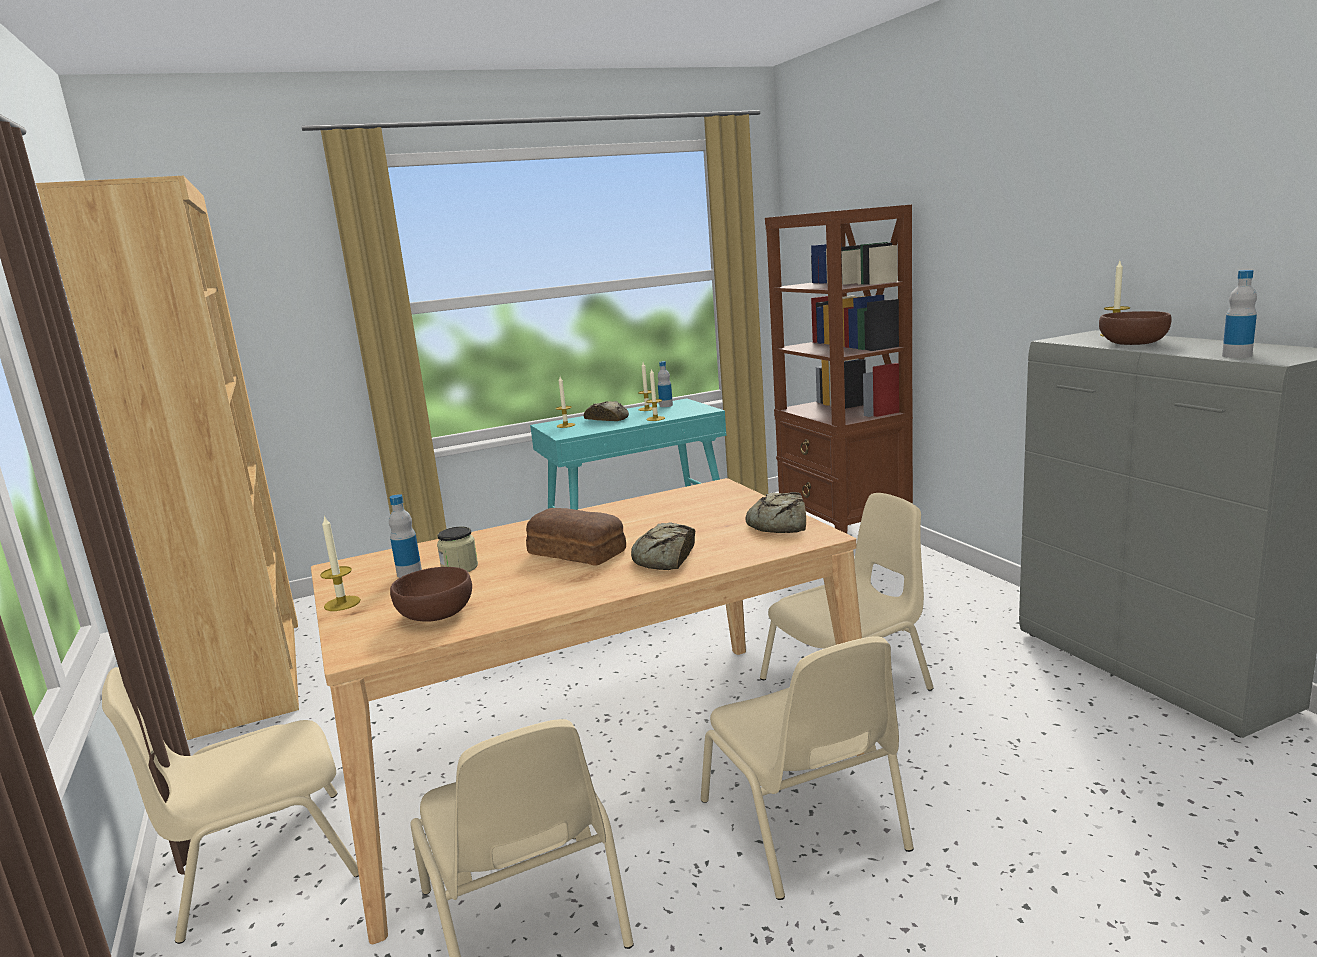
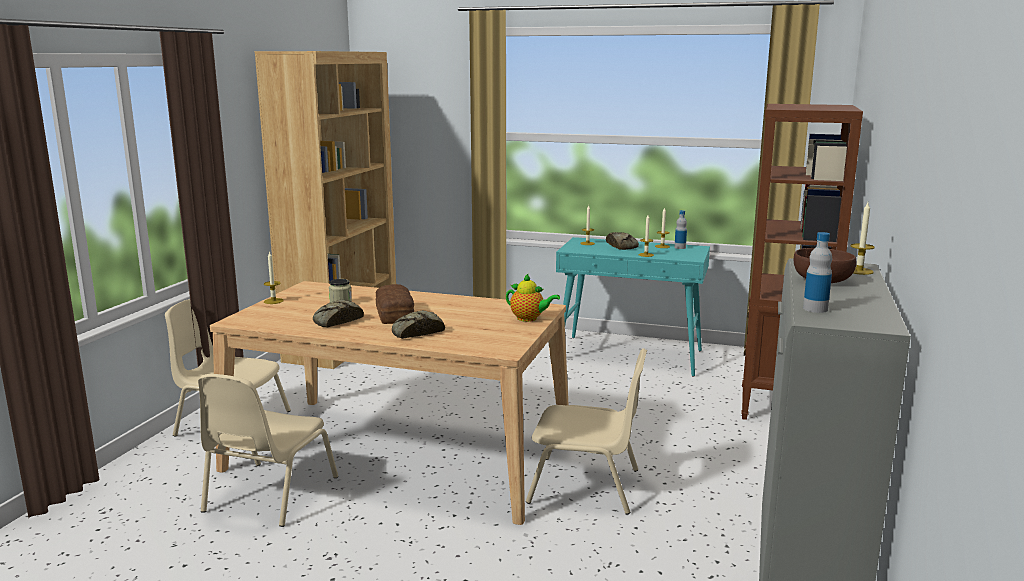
camera: 40 degrees right, 0 degrees up
(409, 573) = (321, 298): bottle -> none
(436, 614) = (285, 319): brown bowl -> none
(737, 501) = (529, 319): none -> teapot
(778, 524) = (507, 338): bread -> bread (336, 321)
(804, 826) = (427, 531): beige chair -> none

